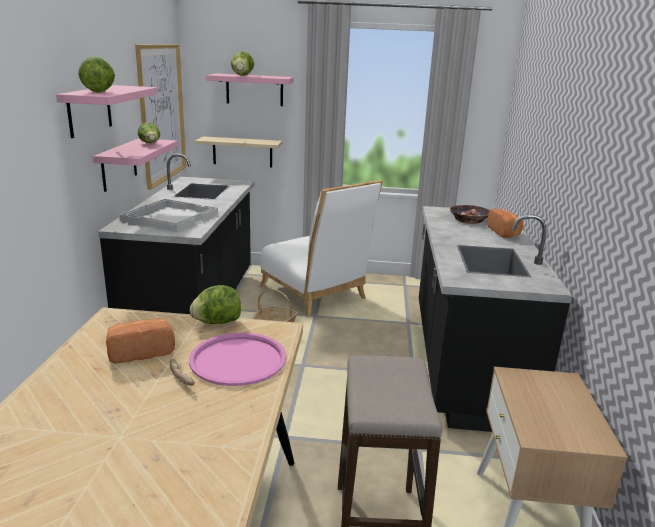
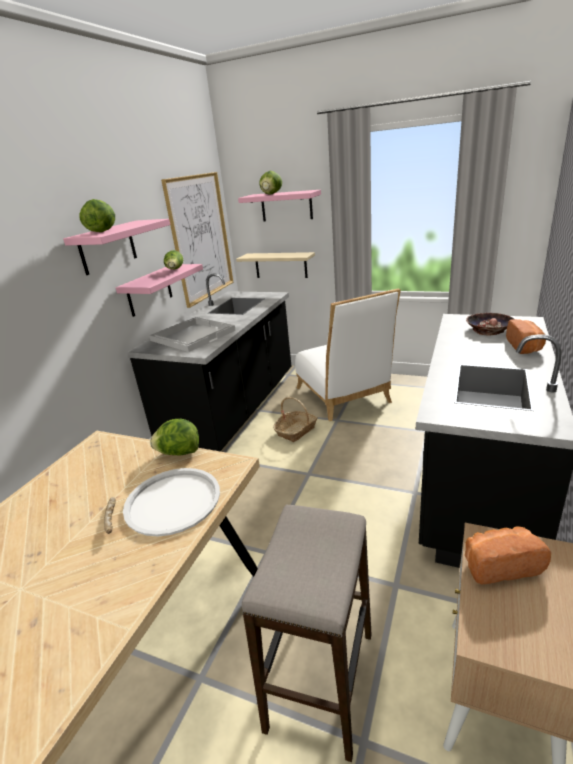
camera: 20 degrees right, 5 degrees up
(141, 352) = (96, 484): bread -> bread (499, 564)
(238, 360) = (173, 501): pink tray -> white tray

